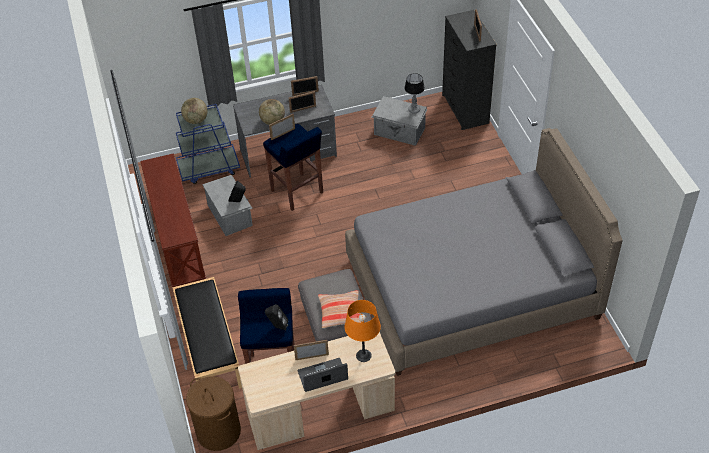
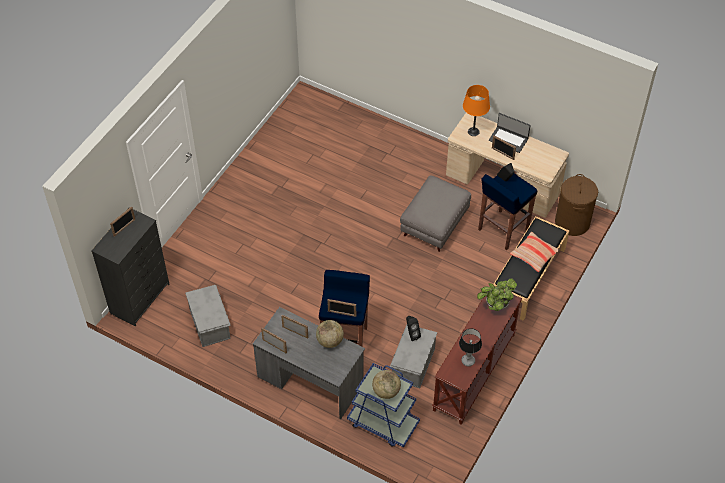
camera: 135 degrees left, 5 degrees up
(177, 227) = (495, 305): none -> potted plant
(340, 313) = (443, 191): pillow -> pillow (534, 255)
(414, 110) = (197, 298): table lamp -> table lamp (468, 361)
(471, 288) = (328, 177): grey bed -> none

